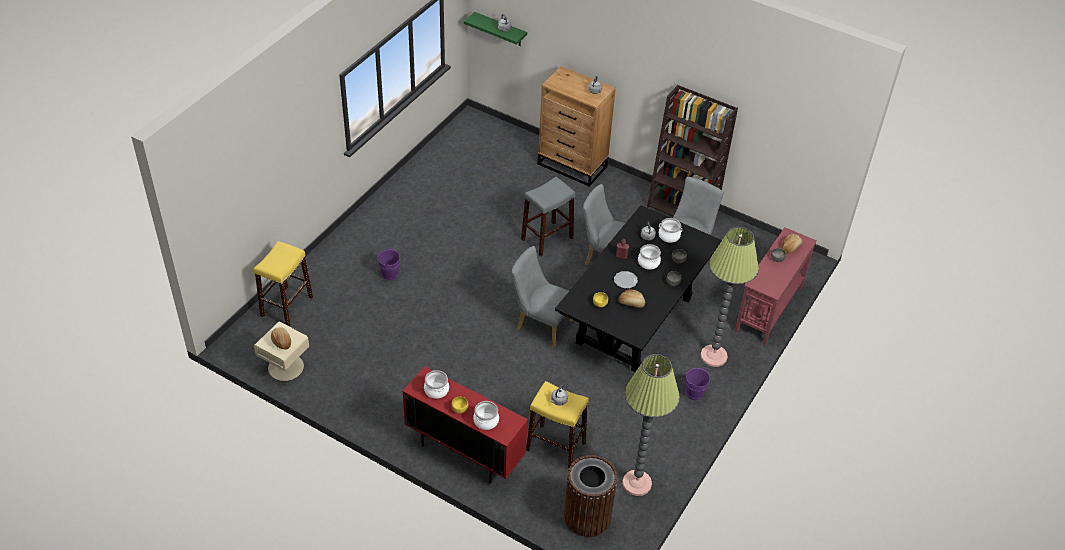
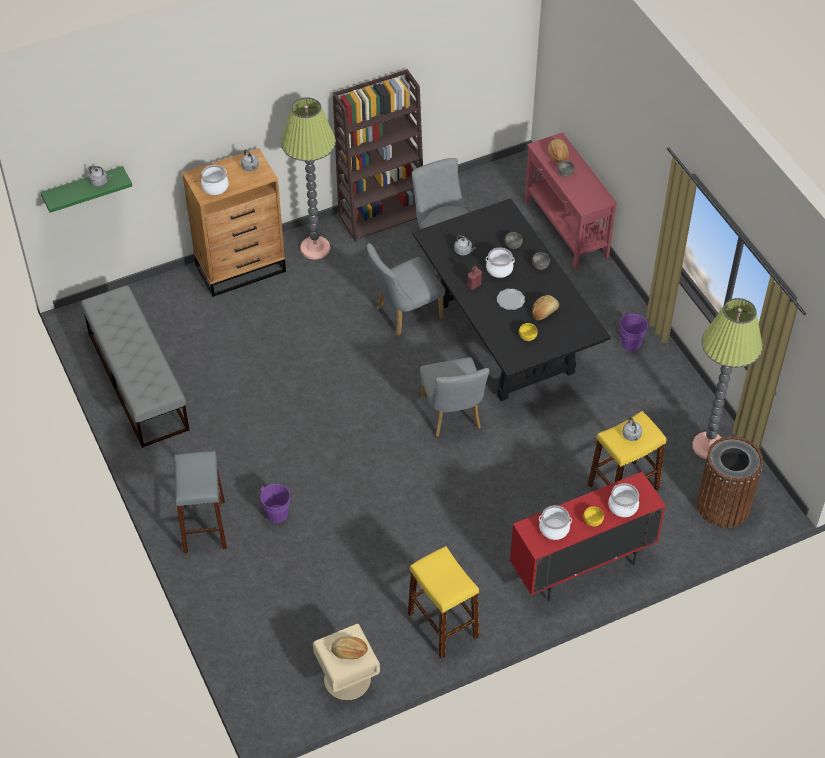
camera: 55 degrees left, 5 degrees up
(287, 306) = (251, 637): yellow stool -> yellow stool (442, 625)
(442, 164) = (137, 380): none -> grey bench
(540, 324) = (453, 416): grey chair -> grey chair turned 75 degrees counterclockwise
(547, 239) = (334, 347): grey stool -> grey stool (204, 526)
(669, 236) = (474, 234): cooking pot -> cooking pot (215, 187)
(713, 356) = (595, 303): floor lamp -> floor lamp (315, 248)

